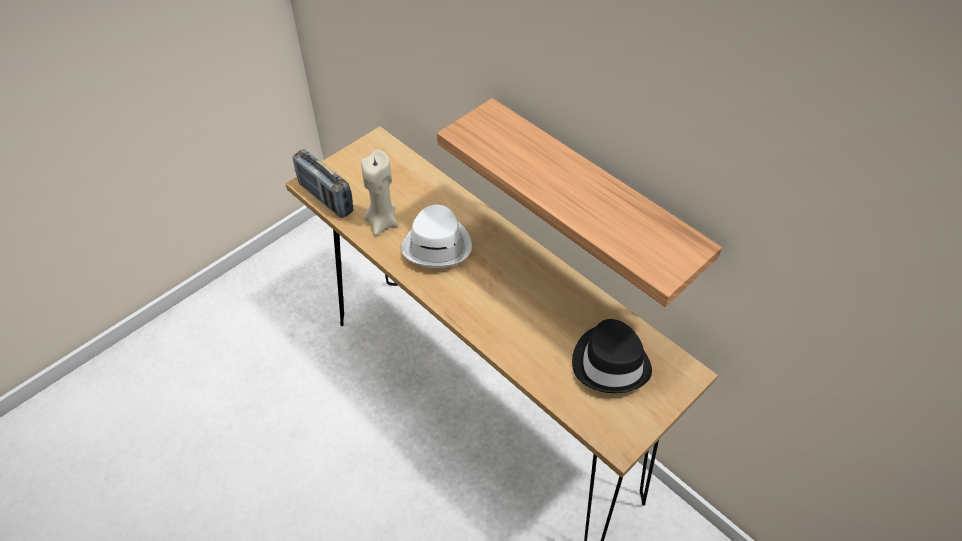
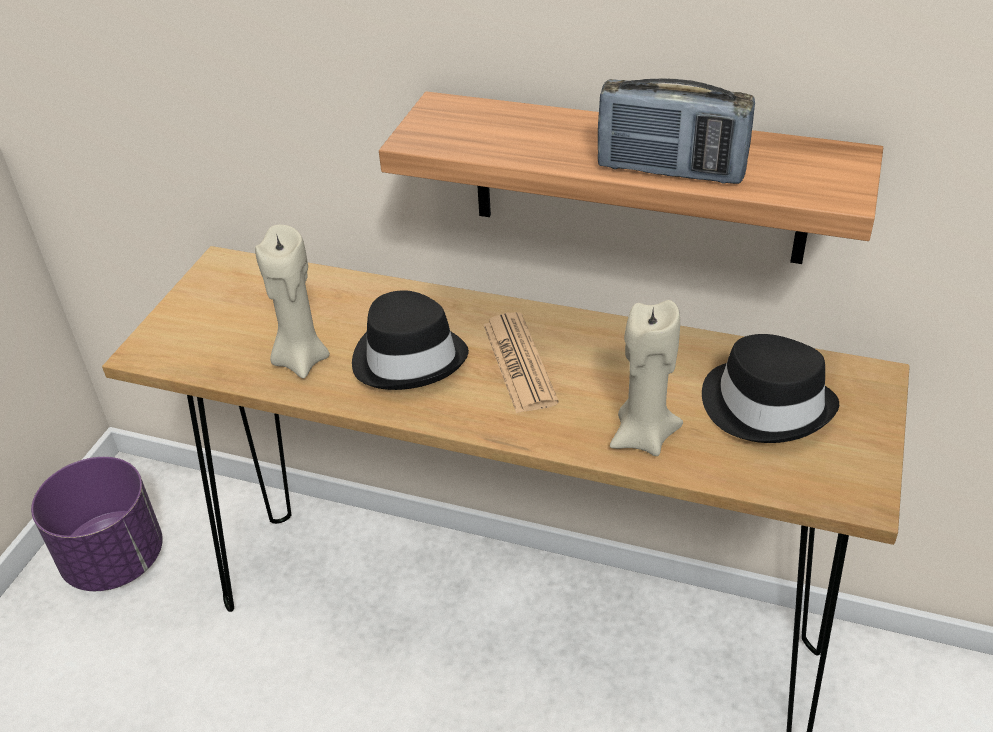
camera: 25 degrees left, 10 degrees down
(300, 269) = (115, 559): none -> purple planter
(326, 198) = (186, 362): radio -> radio (670, 170)
(438, 245) = (409, 358): white hat -> black hat
(493, 274) = (519, 363): none -> newspaper
(527, 350) = (643, 437): none -> beige candle

